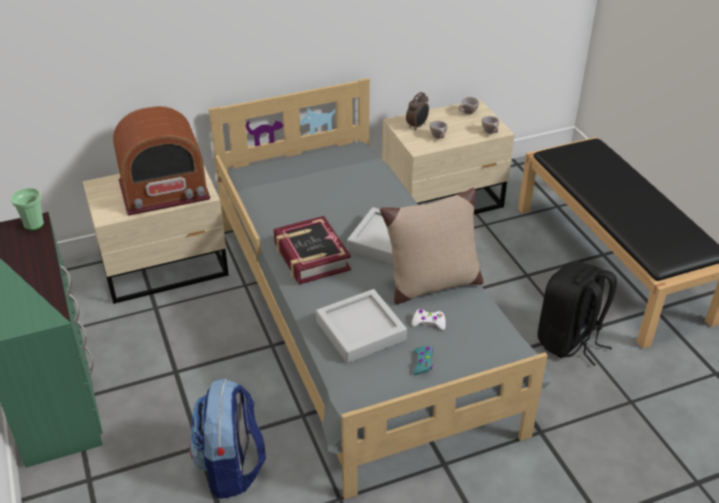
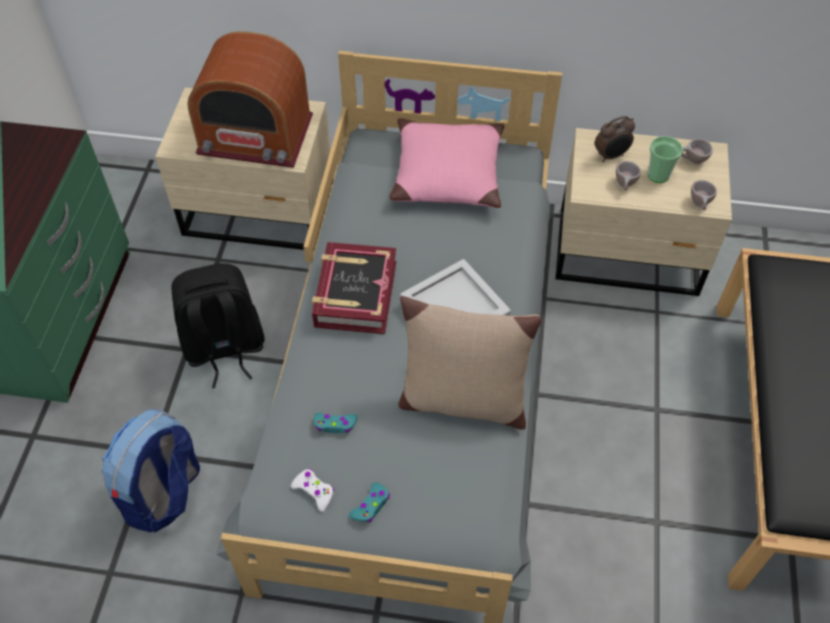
camera: 30 degrees right, 15 degrees up
(34, 224) = (61, 142): cup -> cup (658, 175)
(316, 172) = (446, 173): none -> pink pillow
(360, 331) = (335, 425): grey tray -> turquoise game controller
(428, 323) = (418, 453): white game controller -> white game controller (314, 491)
(569, 341) = (642, 529): black backpack -> black backpack (224, 349)

